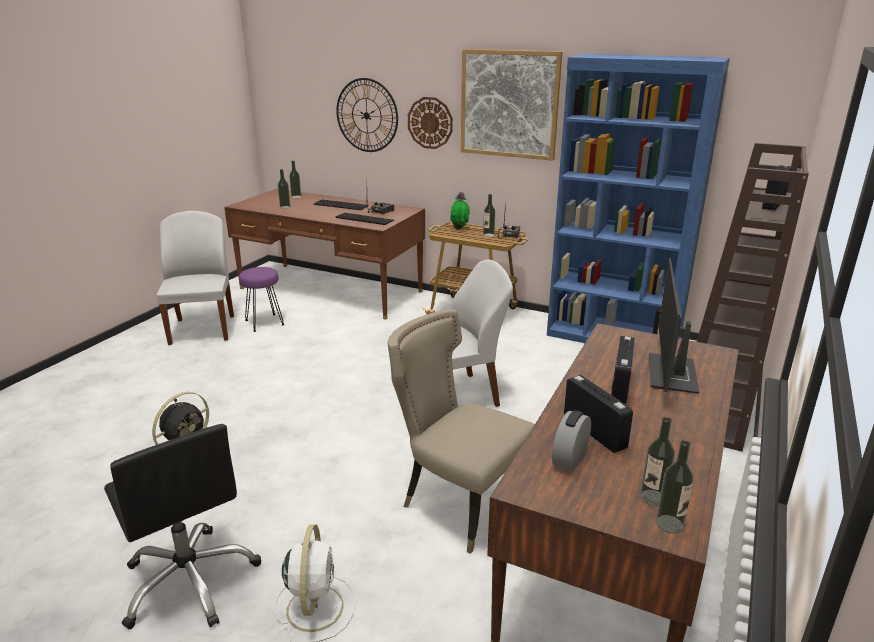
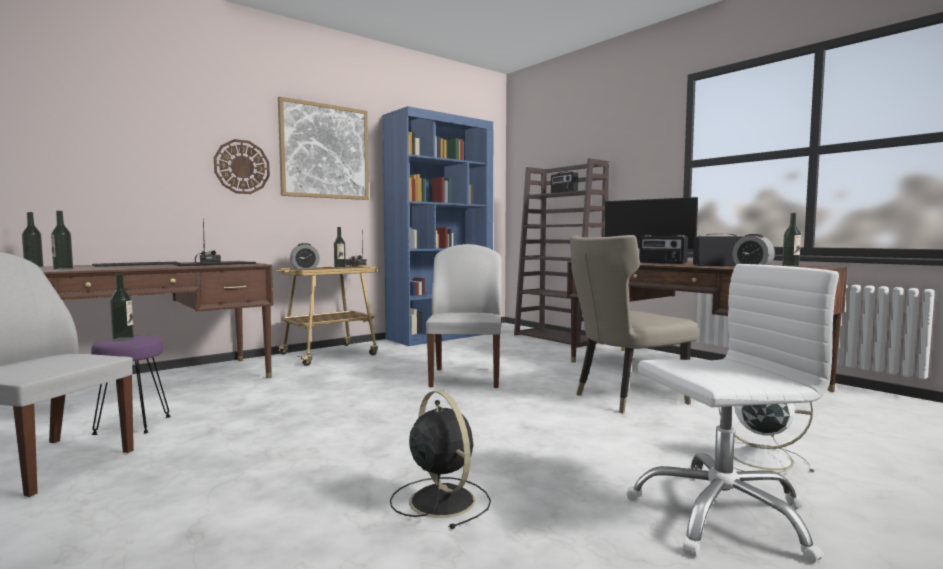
camera: 65 degrees left, 20 degrees down
(190, 580) = (721, 515): black office chair -> white office chair
(366, 115) = (151, 157): wall clock -> none
(459, 229) = (305, 268): potted plant -> alarm clock
(669, 524) = (815, 266): bottle -> bottle (123, 339)

